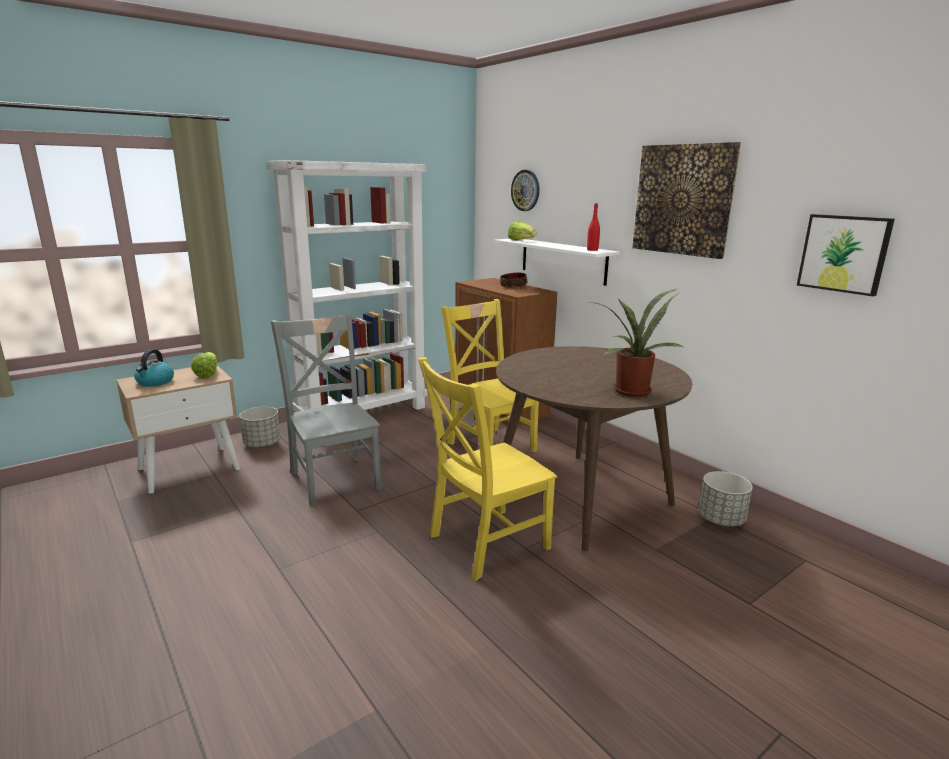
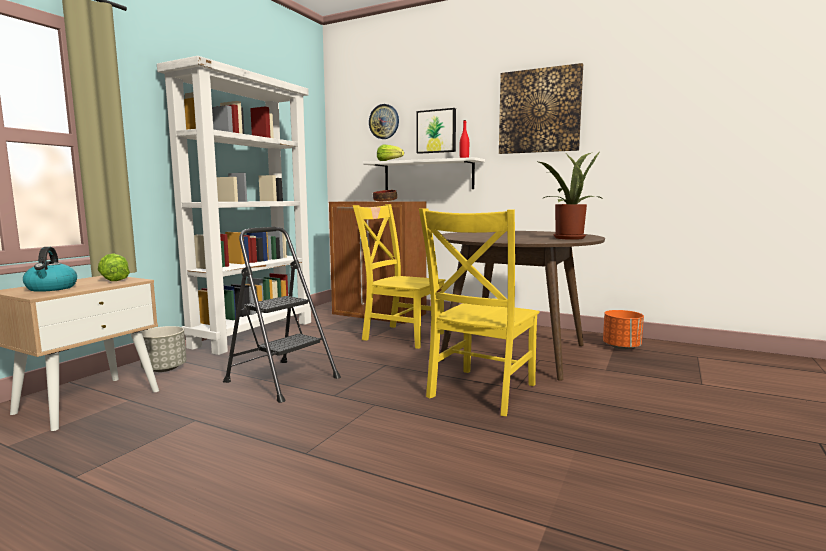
camera: 25 degrees left, 10 degrees down
(334, 478) = (280, 378): grey chair -> black step ladder
(721, 519) = (621, 347): grey planter -> orange planter
(844, 253) = (673, 132): picture -> picture (436, 131)

